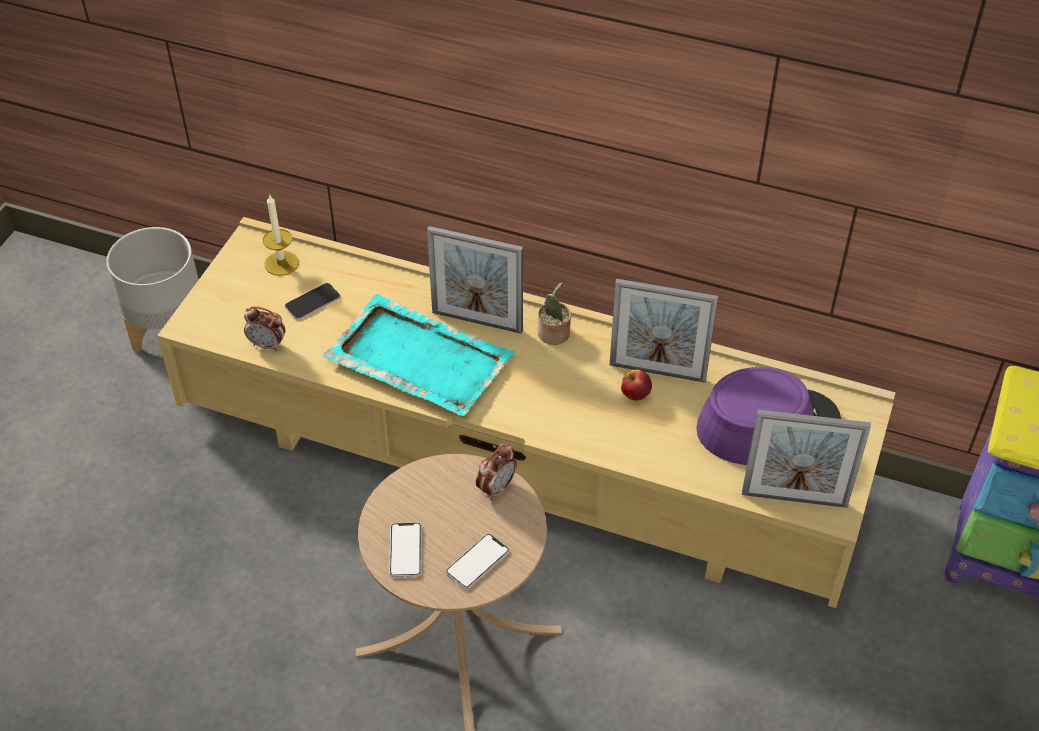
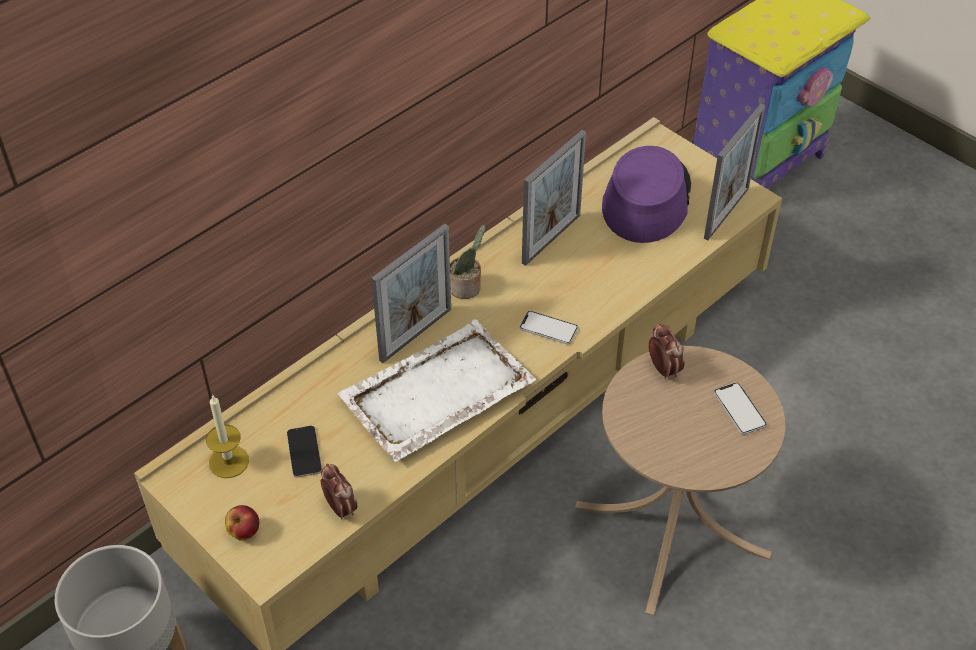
camera: 65 degrees left, 0 degrees up
(267, 345) = (340, 508): alarm clock -> alarm clock turned 75 degrees counterclockwise
(405, 550) = (705, 455): phone -> phone (548, 328)
(418, 358) = (435, 393): turquoise tray -> white tray
(635, 394) = (568, 262): apple -> apple (244, 532)

